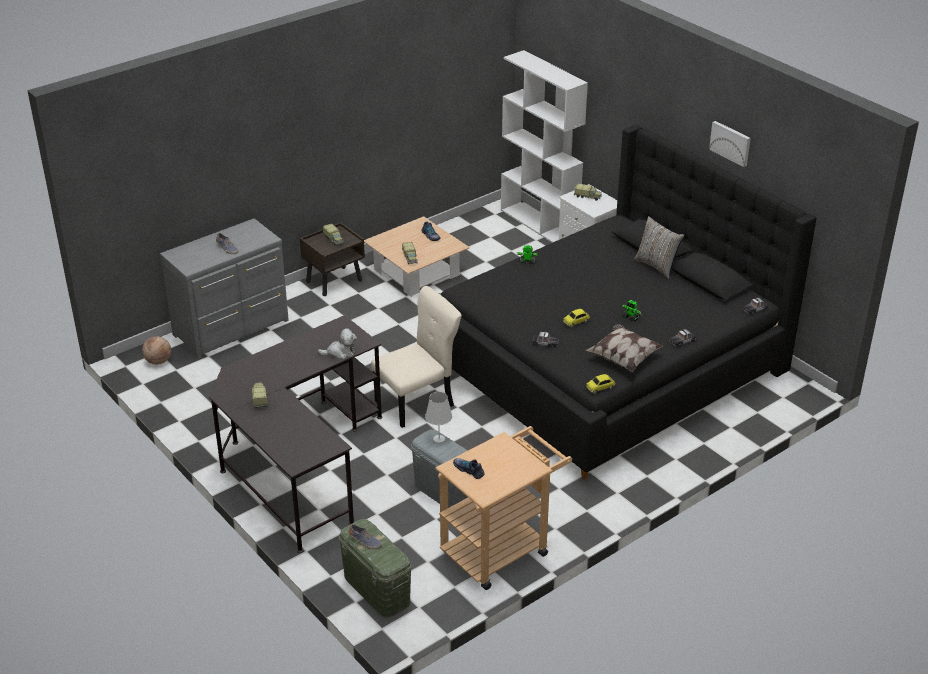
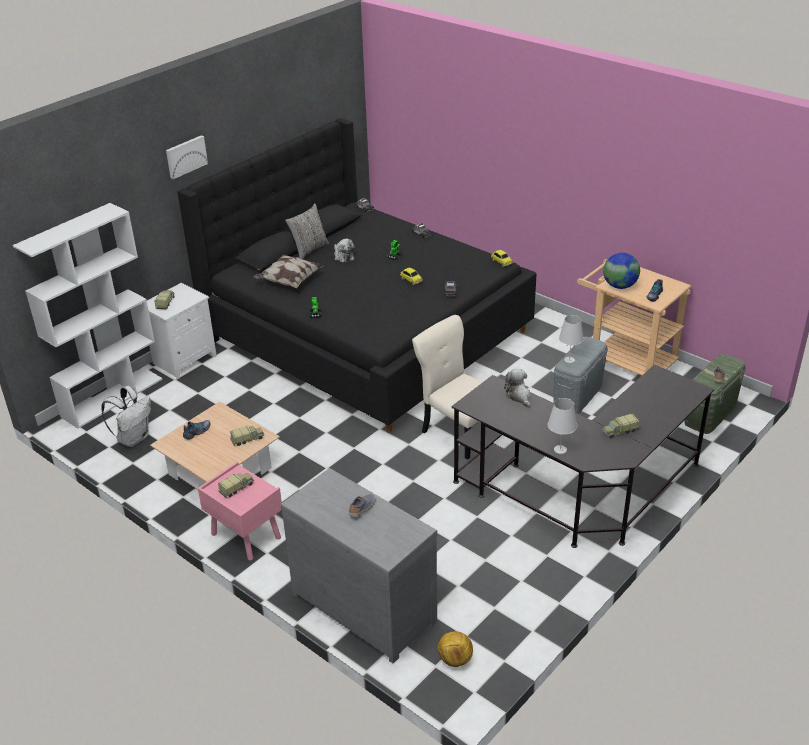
camera: 100 degrees left, 0 degrees up
(158, 361) = (455, 659): basketball -> football
(254, 361) = (560, 450): none -> white table lamp
(334, 281) = (245, 536): brown nightstand -> pink nightstand
(477, 234) = (133, 438): none -> white backpack
(498, 449) = (619, 286): none -> globe
(623, 358) = (456, 255): pillow -> pillow (289, 281)
(639, 286) = (343, 256): none -> plush toy
(731, 143) = (259, 126): picture -> picture (185, 156)

